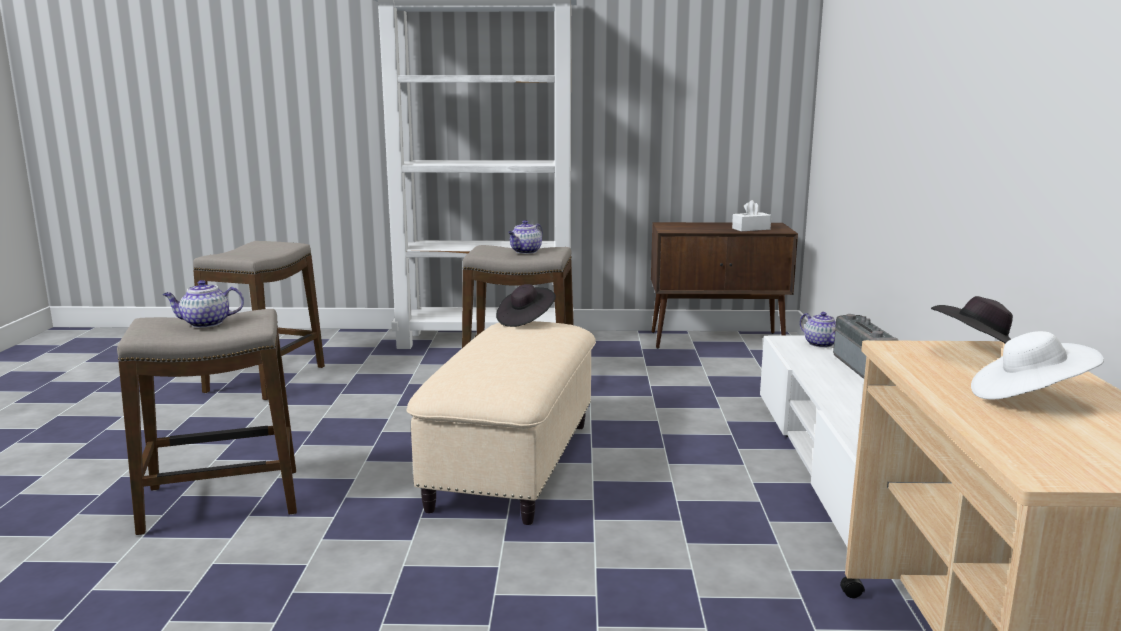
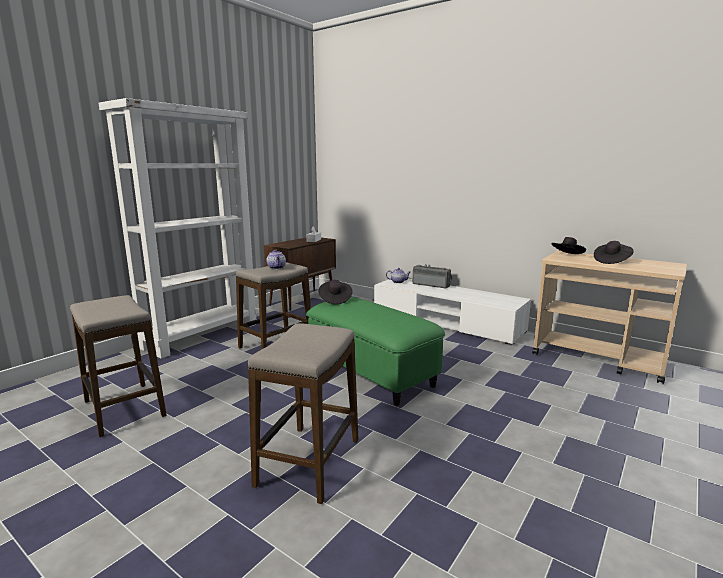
camera: 55 degrees left, 0 degrees up
(205, 324) = (305, 341): teapot -> none
(514, 465) = (372, 373): beige ottoman -> green ottoman
(1028, 397) = (611, 261): white hat -> black hat

